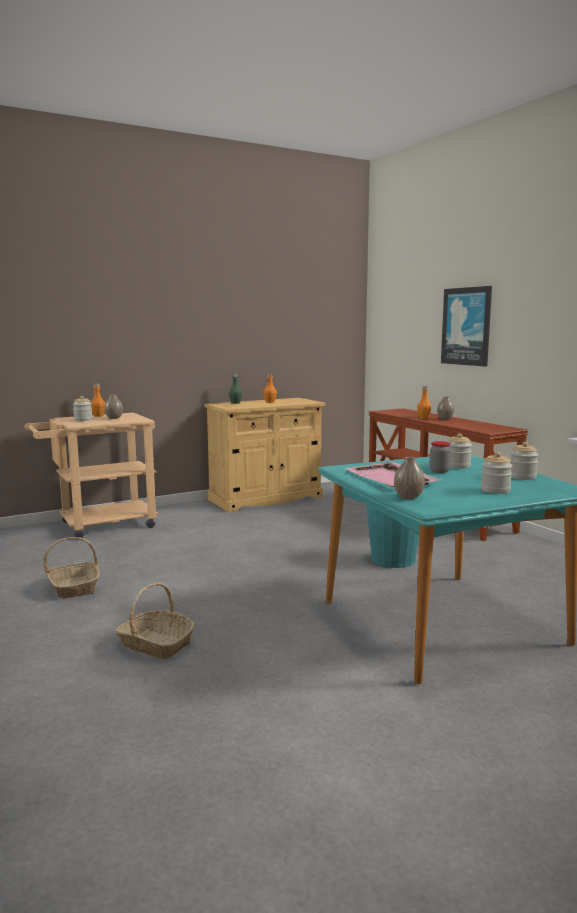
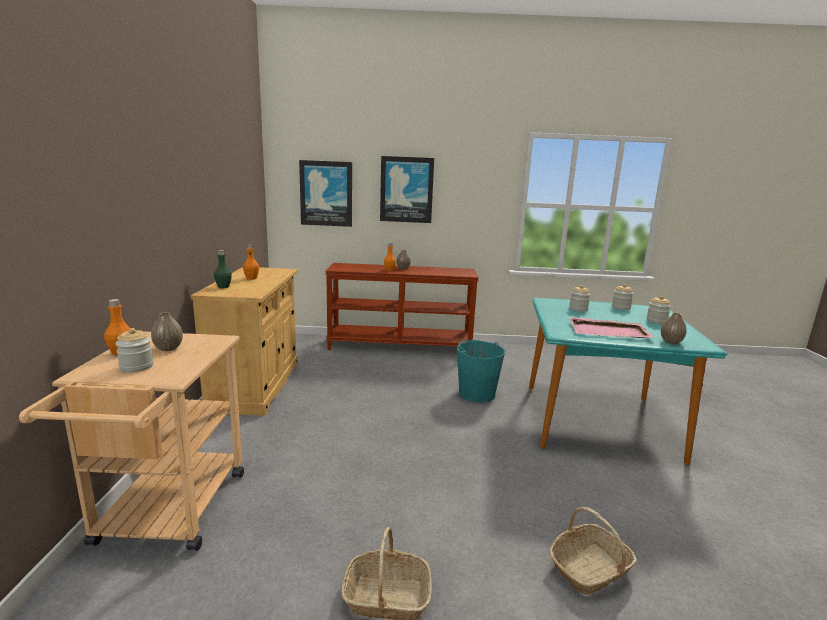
camera: 60 degrees left, 5 degrees up
(404, 334) = (326, 193): none -> picture
(439, 471) = (591, 316): jar -> none

